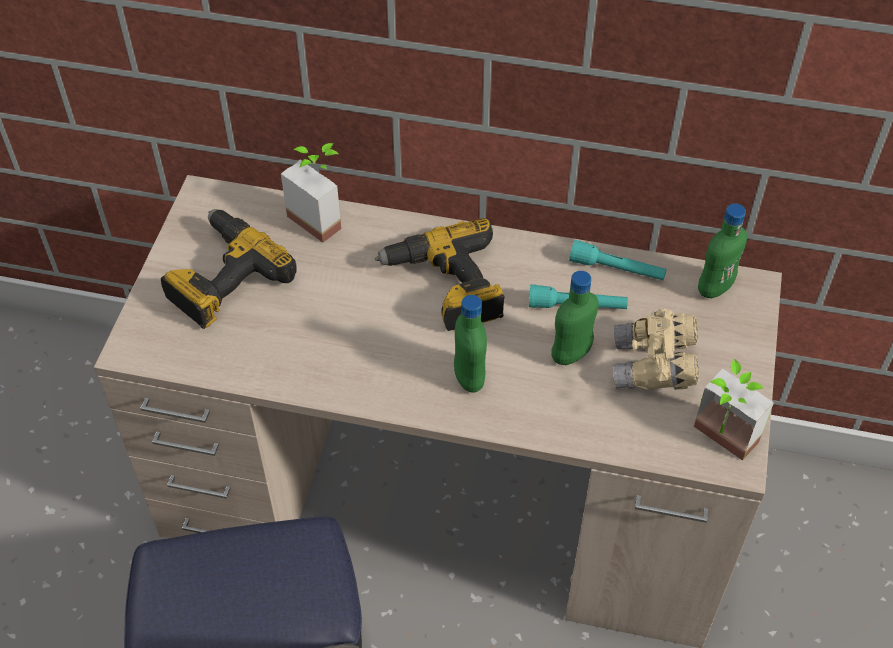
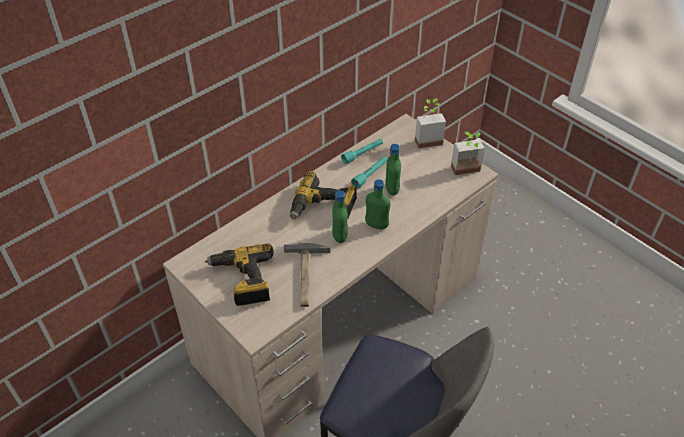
camera: 55 degrees left, 5 degrees down
(287, 348) = (306, 276): none -> hammer
(322, 216) = (241, 227): potted plant -> potted plant (427, 139)
(654, 367) = (419, 170): beige binoculars -> none
(715, 288) = (397, 133): green bottle -> green bottle (339, 236)

